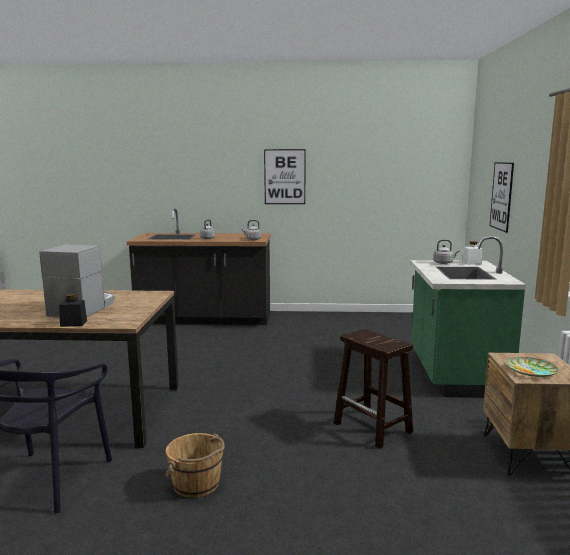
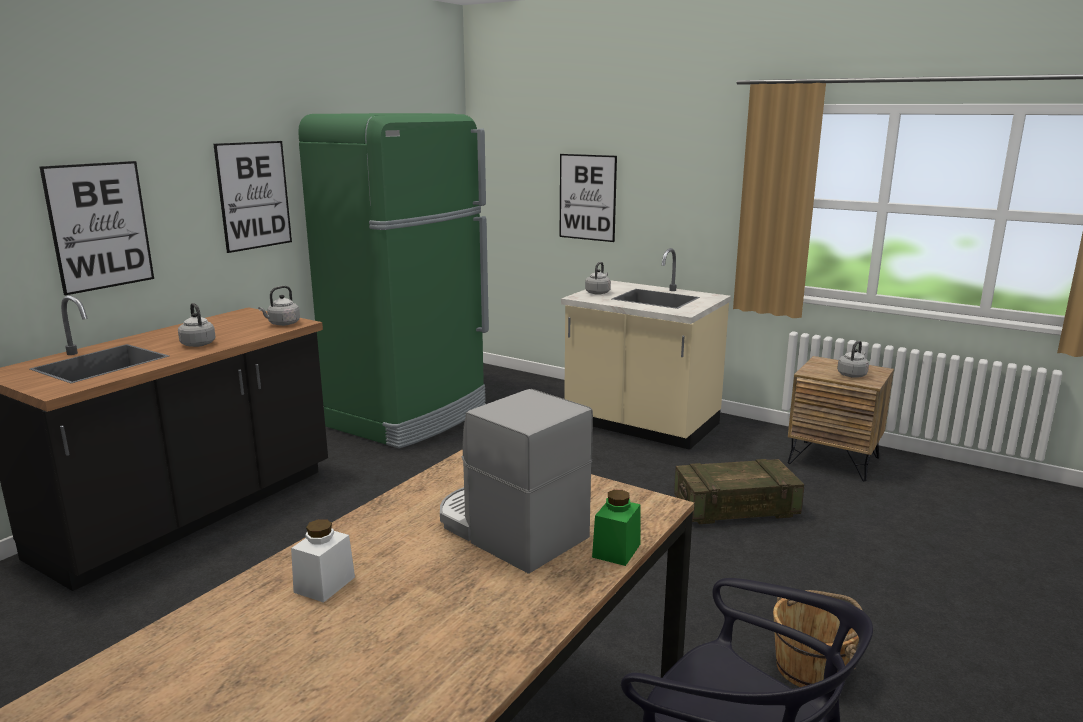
camera: 60 degrees left, 5 degrees up
(73, 323) = (616, 550): black jar -> green jar
(203, 183) = (100, 226): none -> picture
(354, 322) = (410, 416): none -> green fridge
(373, 428) = (735, 508): brown stool -> crate
(454, 374) = (641, 425): green counter -> beige counter
(471, 263) = (615, 286): white jar -> white jar (324, 584)
(531, 370) = (852, 374): plate -> grey kettle

